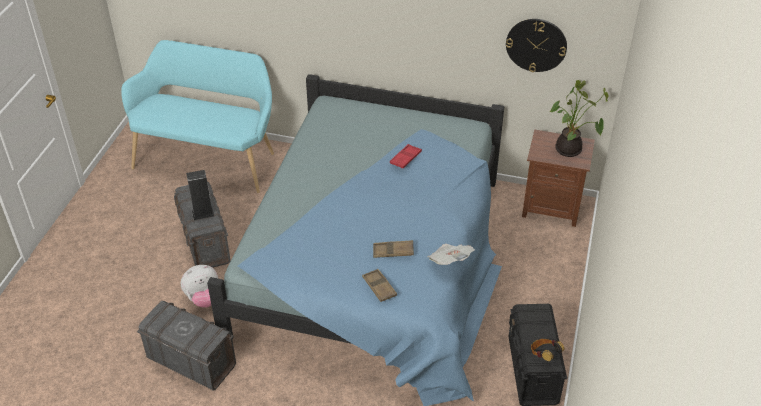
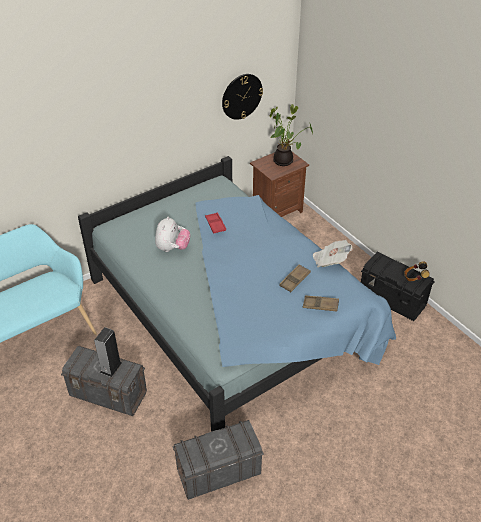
camera: 50 degrees left, 0 degrees up
(203, 299) = (164, 428): plush toy -> plush toy (172, 248)

